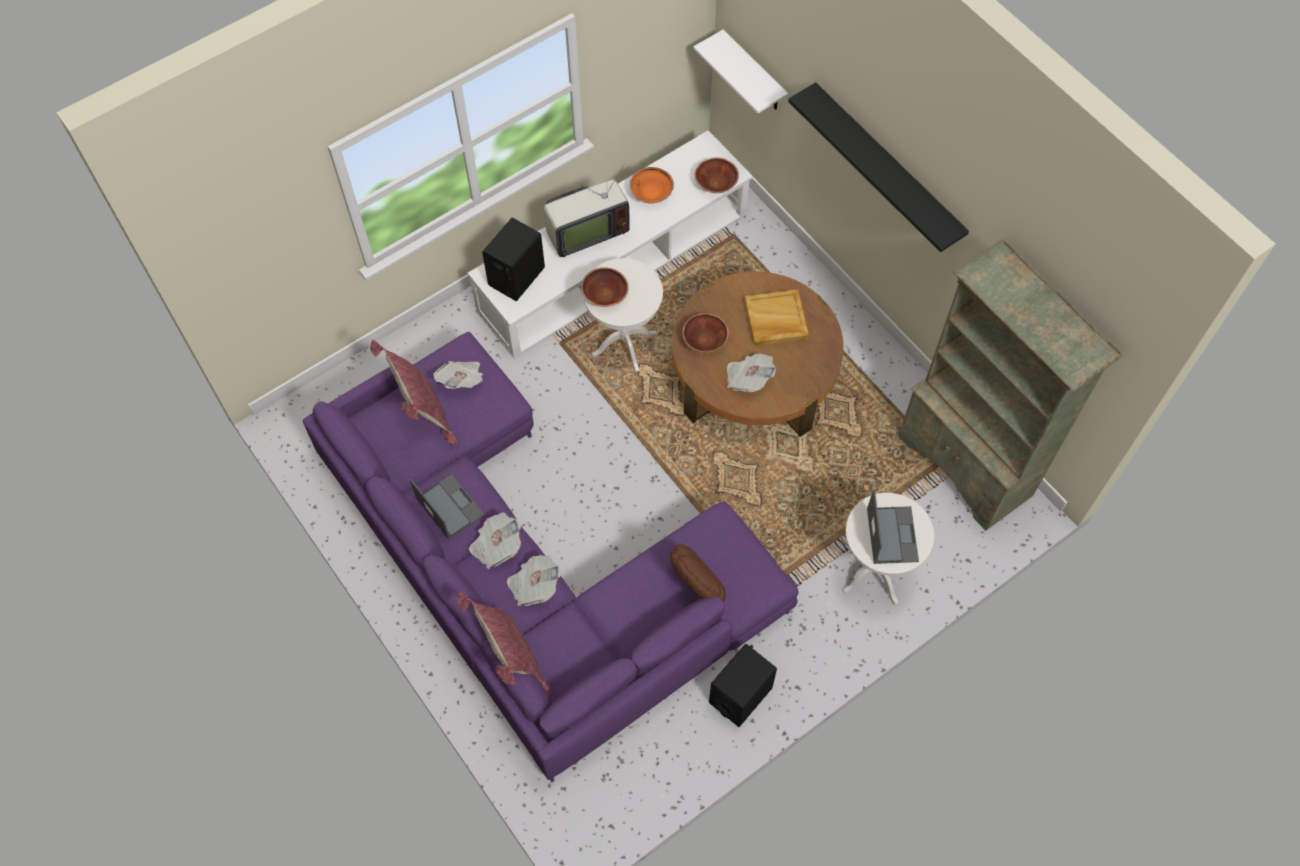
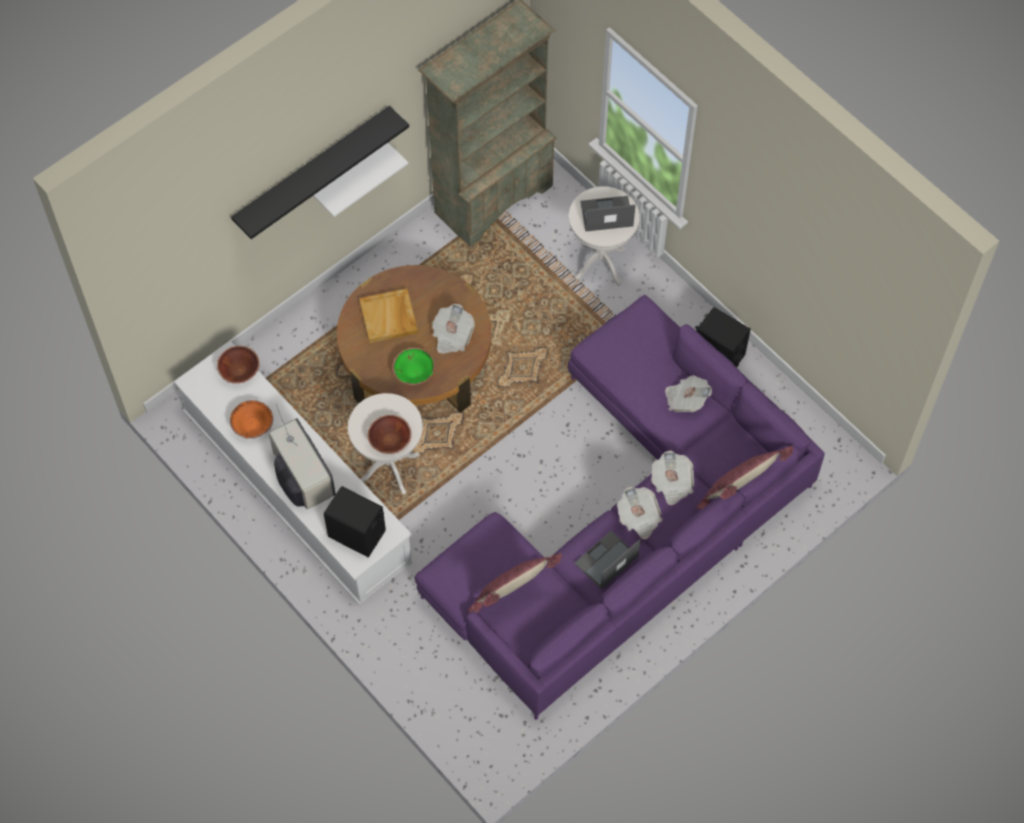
camera: 95 degrees left, 0 degrees up
(462, 380) = (474, 569): newspaper -> newspaper (686, 399)
(696, 587) = (656, 363): brown pillow -> none
(705, 340) = (414, 372): brown bowl -> green bowl
(754, 73) = (173, 296): white shelf -> white shelf (350, 176)

